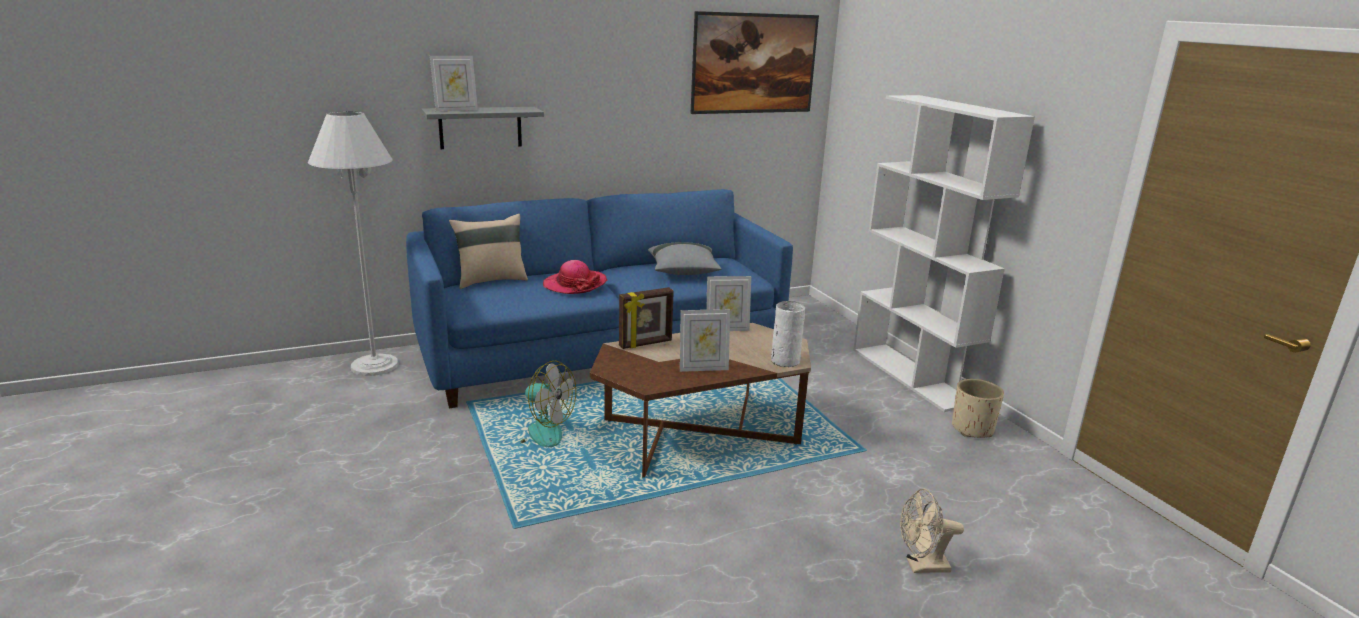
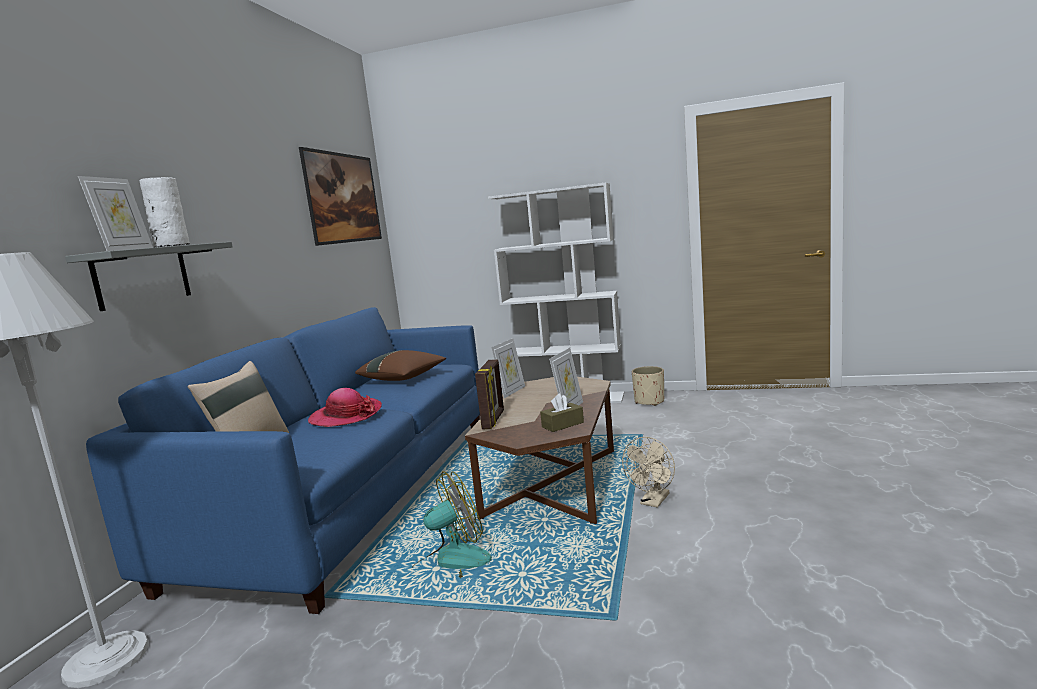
camera: 50 degrees left, 10 degrees down
(658, 376) = (562, 425): none -> brown tissue box
(683, 272) = (403, 378): grey pillow -> brown pillow
(784, 361) = (591, 385): white vase -> white vase (170, 246)
(921, 566) = (790, 455): beige fan -> beige fan (653, 502)

